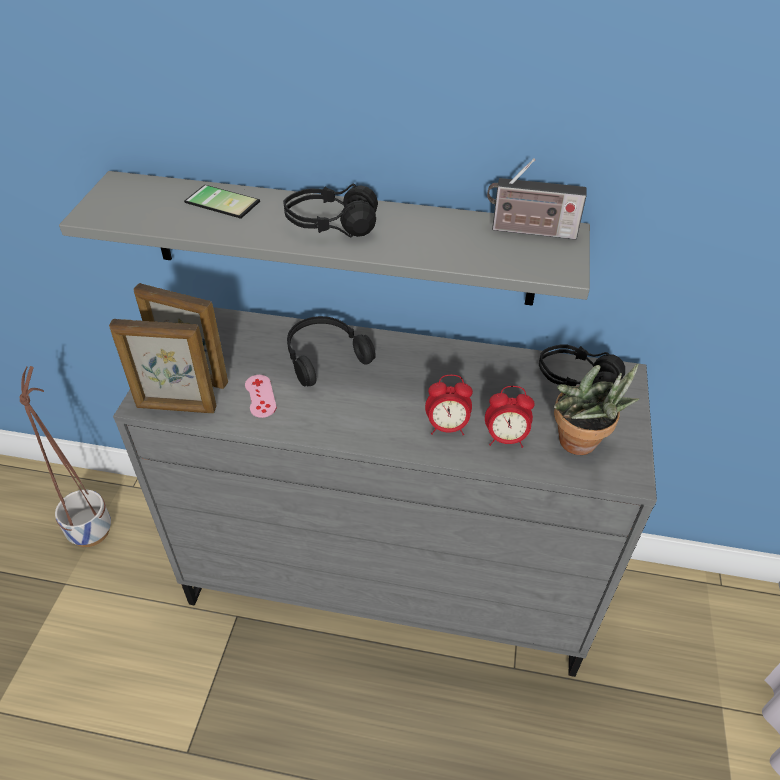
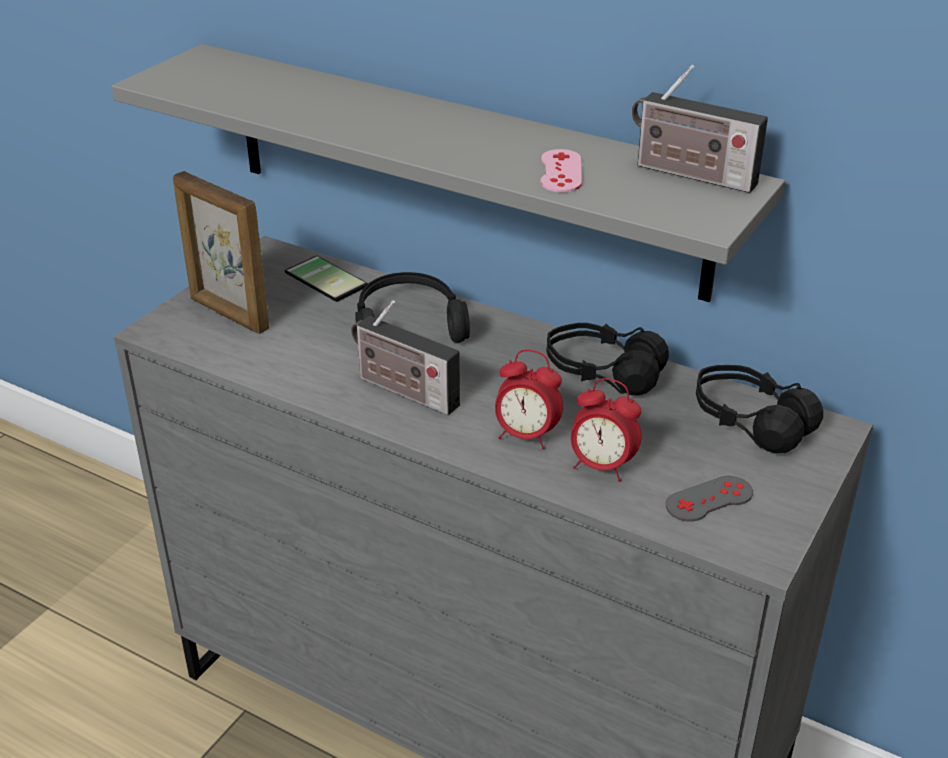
camera: 20 degrees right, 10 degrees down
(90, 531) = (106, 553): planter -> none
(176, 407) = (191, 342): picture frame -> none
(224, 200) = (315, 88): phone -> phone (330, 277)
(260, 396) = (300, 351): pink game controller -> pink game controller (561, 171)
(331, 225) = (427, 130): black headphones -> black headphones (603, 373)
(348, 412) = (403, 391): none -> radio
(581, 446) = (709, 499): potted plant -> grey game controller

